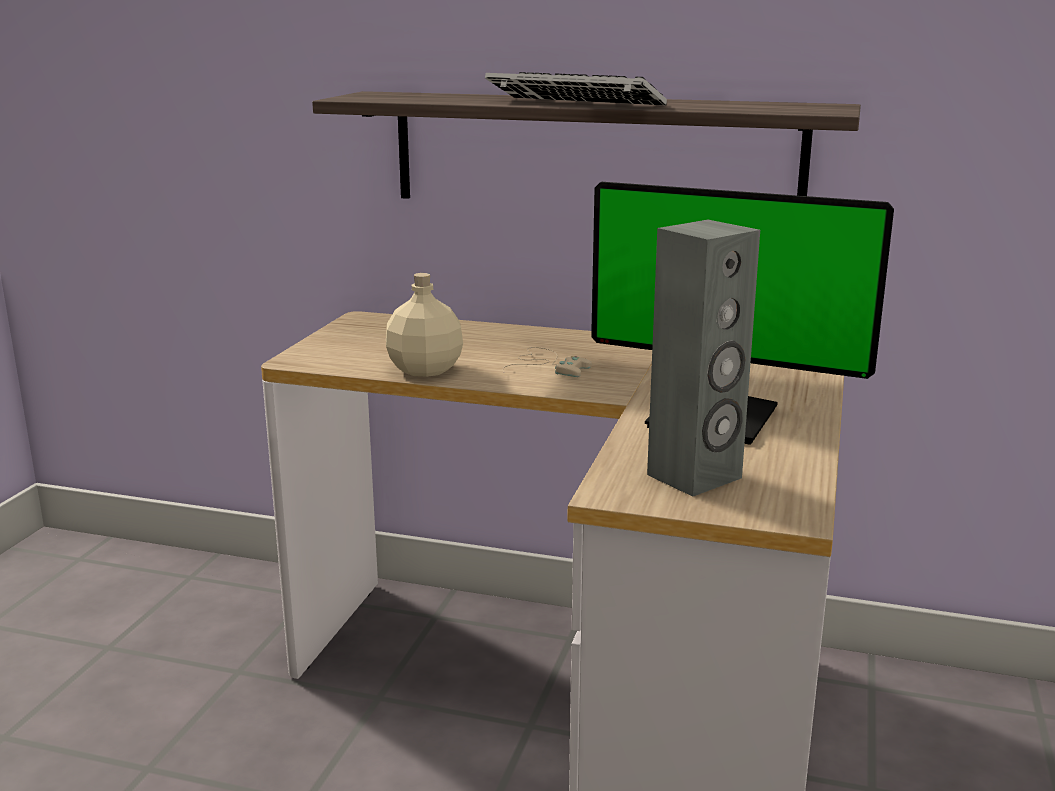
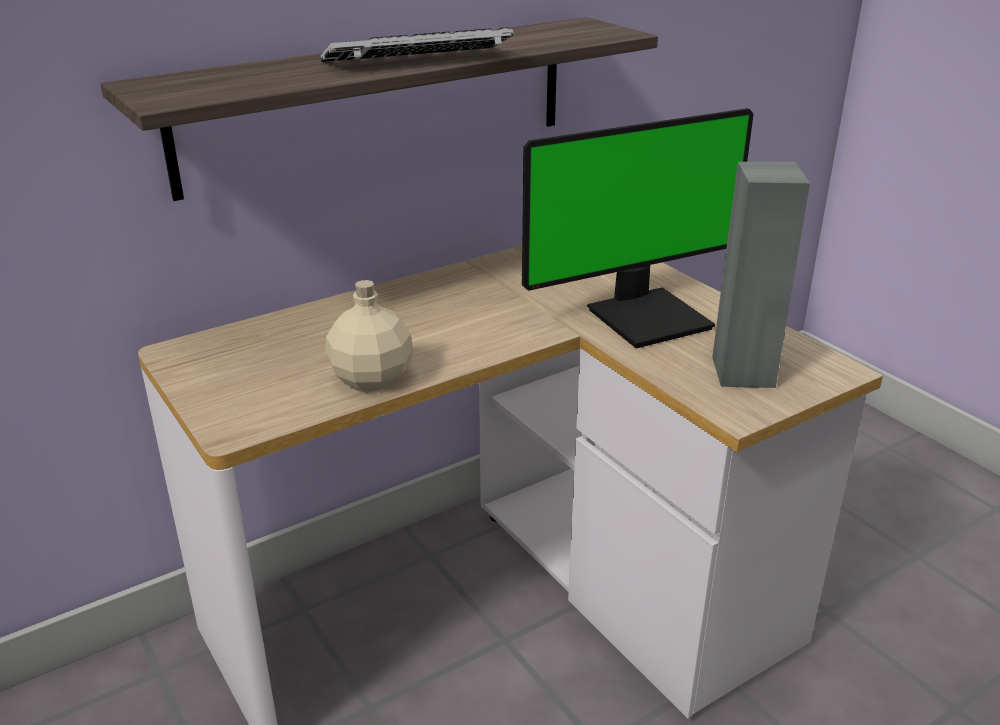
camera: 50 degrees left, 10 degrees up
(546, 365) = (450, 327): beige game controller -> none

